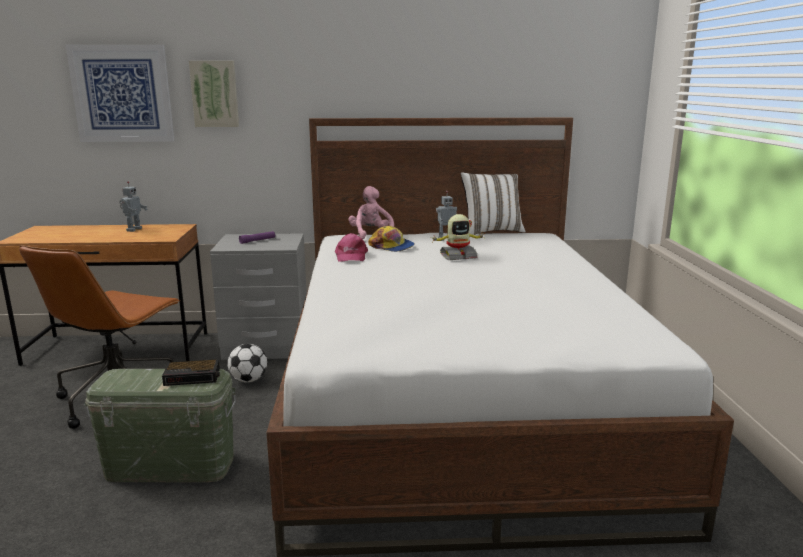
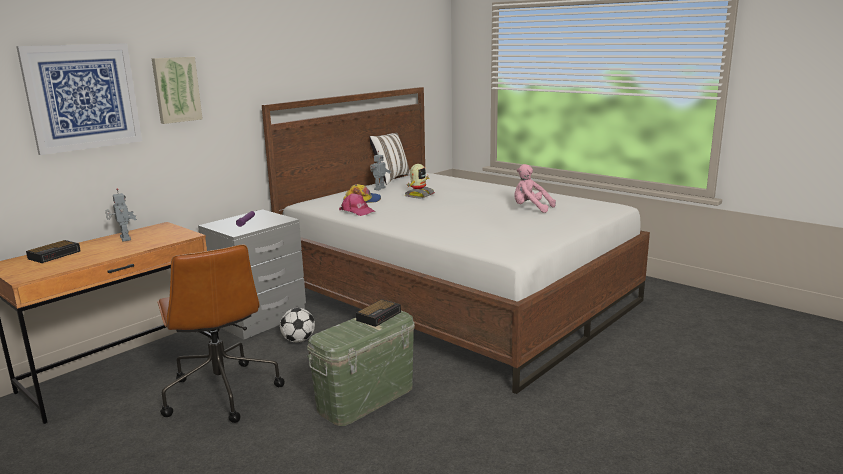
camera: 45 degrees left, 0 degrees up
(73, 230) = (55, 255): none -> alarm clock
(371, 235) = (322, 197): pink plush toy -> pink plush toy (530, 208)

